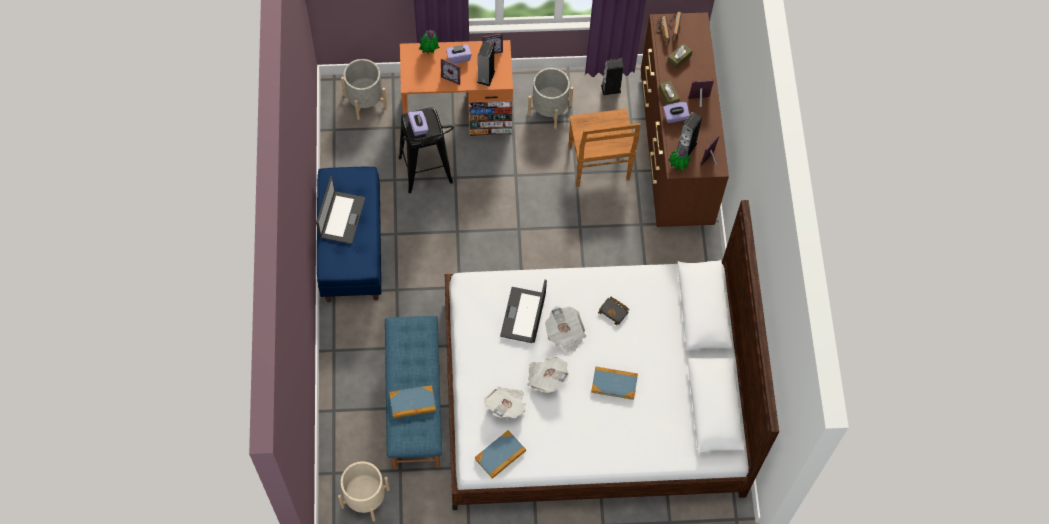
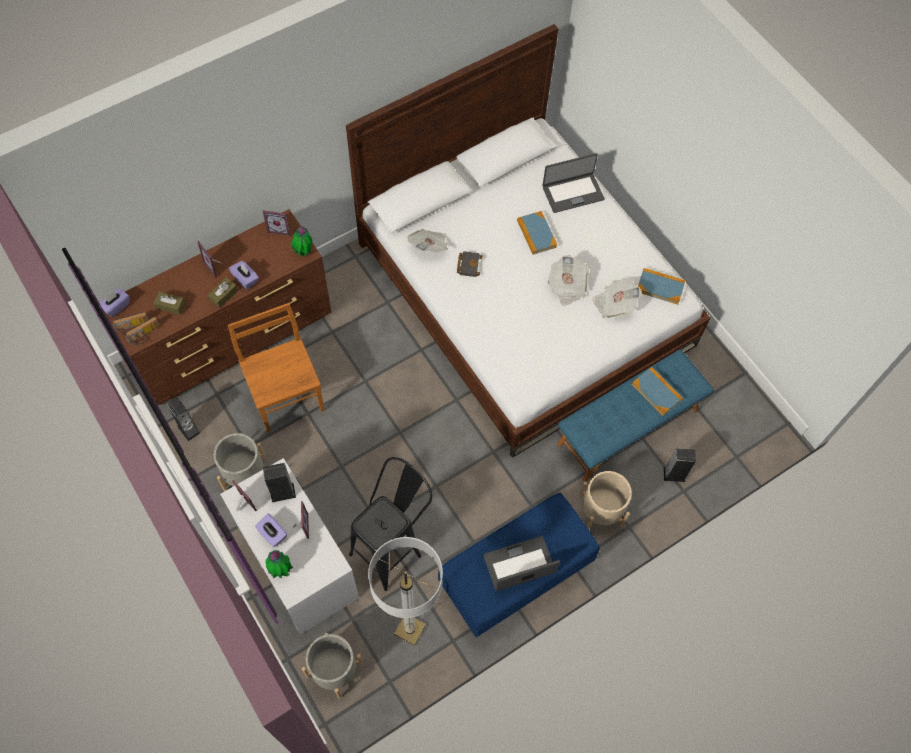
camera: 120 degrees left, 0 degrees up
(360, 159) = (410, 629): none -> floor lamp
(365, 498) = (737, 418): beige planter -> beige planter (600, 510)
(418, 127) = (384, 526): purple tissue box -> purple tissue box (116, 306)
(457, 113) = (297, 562): orange desk -> white desk
(524, 315) = (522, 332): laptop -> laptop (572, 192)
(565, 334) = (517, 291): newspaper -> newspaper (429, 246)
(599, 165) = (286, 397): brown chair -> brown chair turned 75 degrees counterclockwise
(686, 147) = (276, 255): speaker -> speaker (674, 474)

